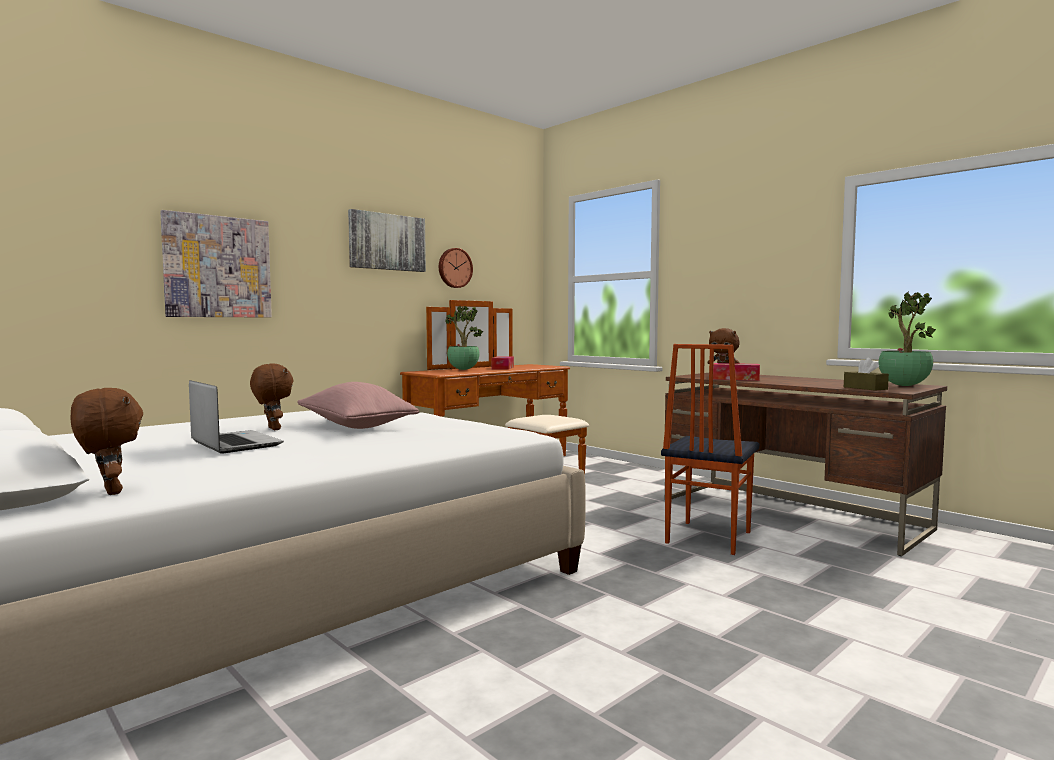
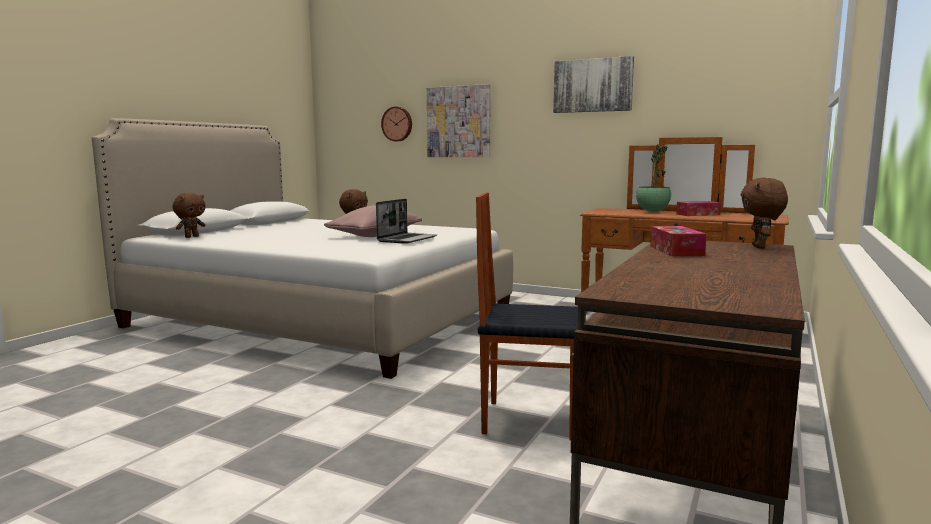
camera: 70 degrees right, 5 degrees up
(234, 444) = (300, 232): laptop -> laptop (407, 239)
(454, 268) = (673, 102): wall clock -> wall clock (397, 124)
(865, 388) = (631, 283): brown tissue box -> none
(903, 385) = (730, 298): potted plant -> none

